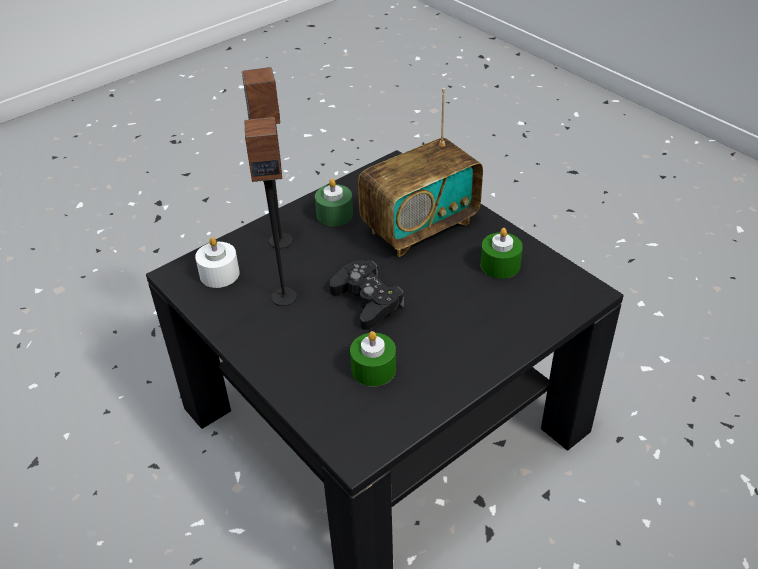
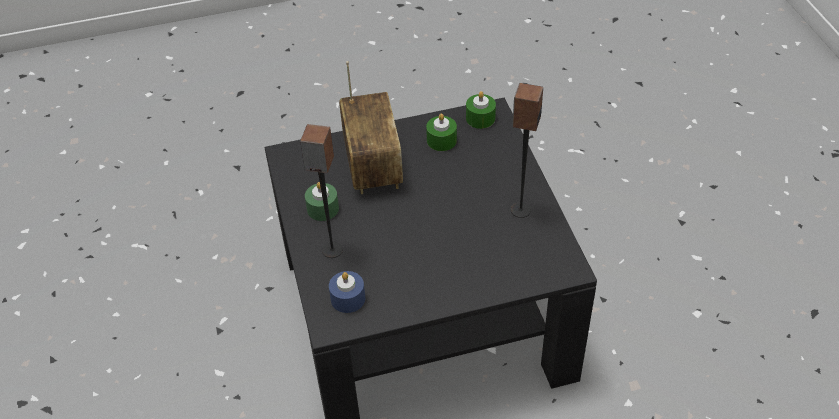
camera: 65 degrees left, 5 degrees up
(219, 274) = (348, 298): white candle -> blue candle
(284, 296) = (400, 265): speaker -> speaker (520, 210)
(367, 301) = (434, 220): black game controller -> none
(373, 369) = (503, 238): green candle -> green candle (480, 118)

